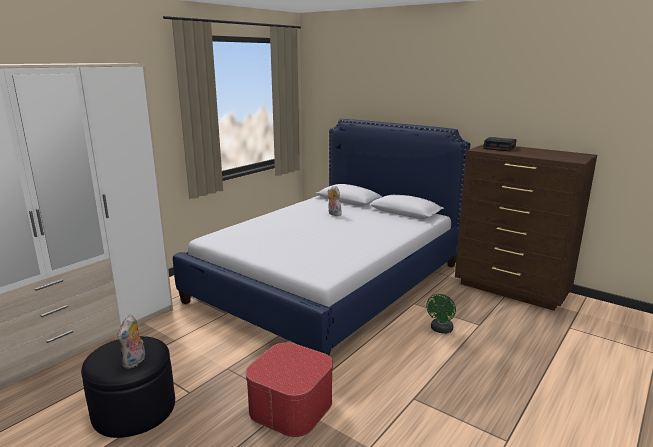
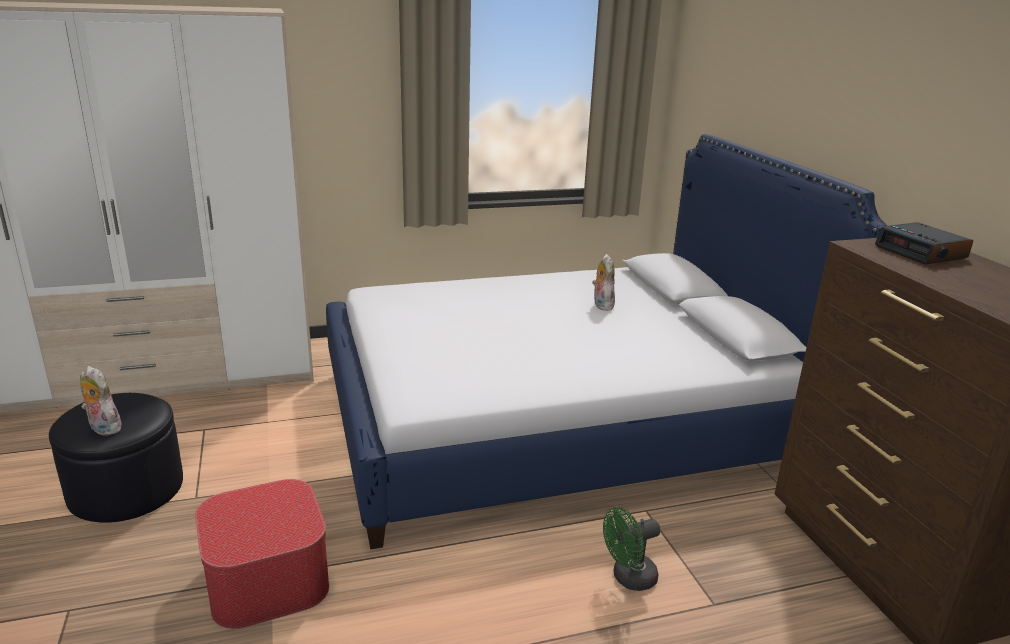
camera: 35 degrees right, 5 degrees up
(134, 362) = (102, 428): plush toy -> plush toy turned 75 degrees clockwise

